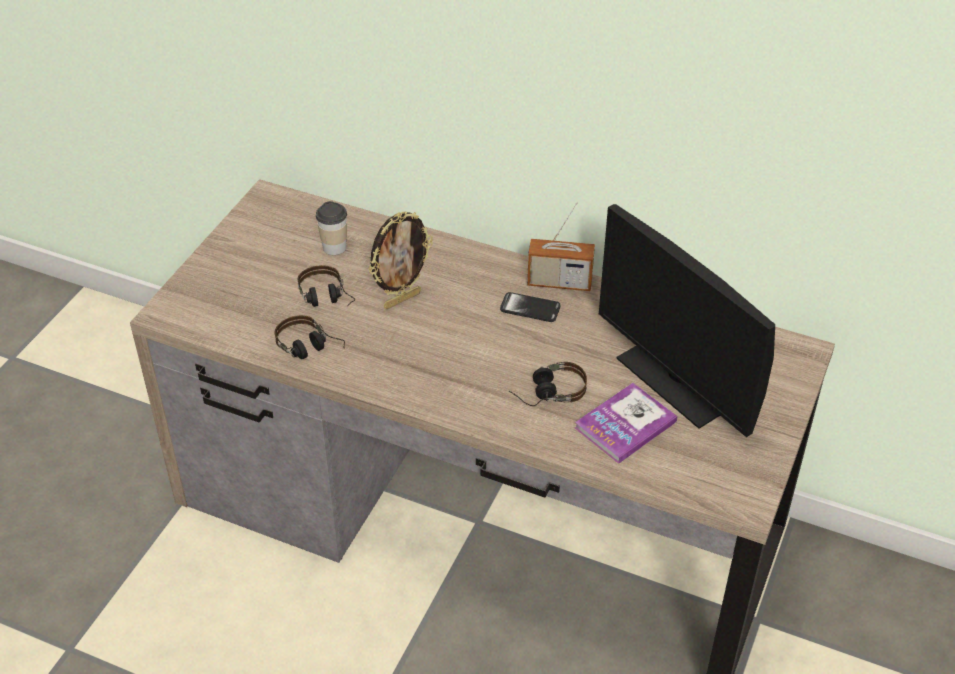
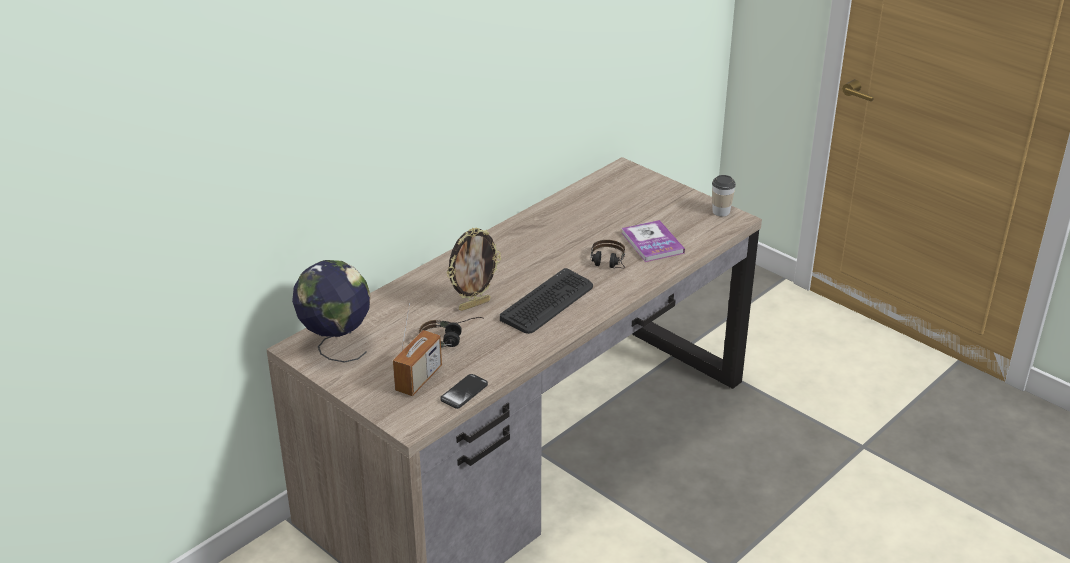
camera: 70 degrees left, 10 degrees down
(281, 222) = (336, 346): none -> globe
(311, 349) = (503, 356): headphones -> none
(334, 247) = (390, 325): cup -> cup (721, 211)
(402, 299) = (474, 304): picture frame -> picture frame turned 75 degrees clockwise
(435, 359) = (547, 302): none -> keyboard
(530, 308) = (521, 253): phone -> phone (464, 392)
(559, 282) = (501, 235): radio -> radio (419, 379)
(676, 380) = (623, 216): monitor -> none

